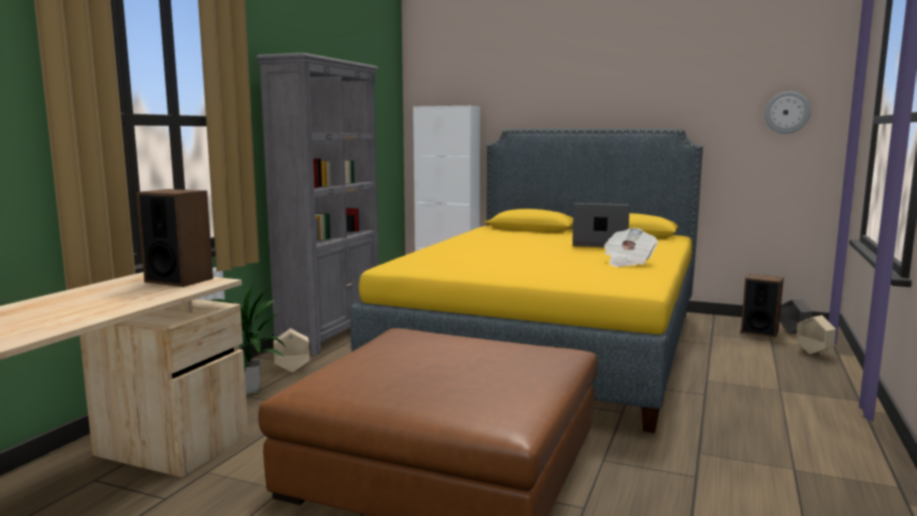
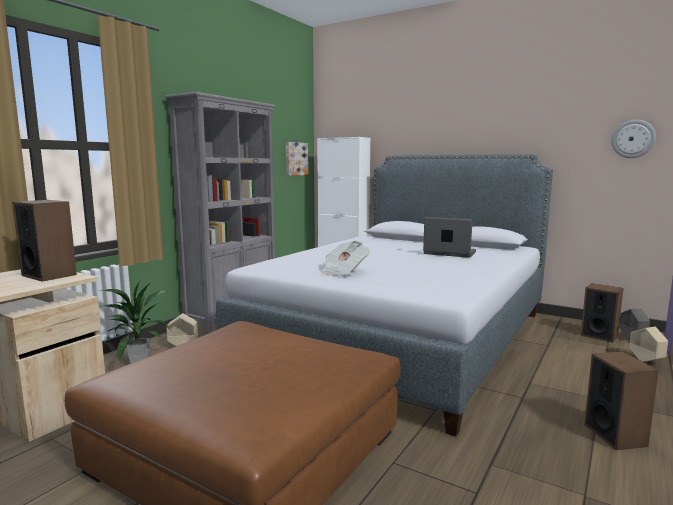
camera: 10 degrees right, 0 degrees up
(385, 132) = (295, 159): none -> picture
(548, 344) = (401, 336): yellow bed -> grey bed
(628, 262) = (459, 271): newspaper -> newspaper (343, 272)
(805, 419) = (615, 435): none -> speaker

